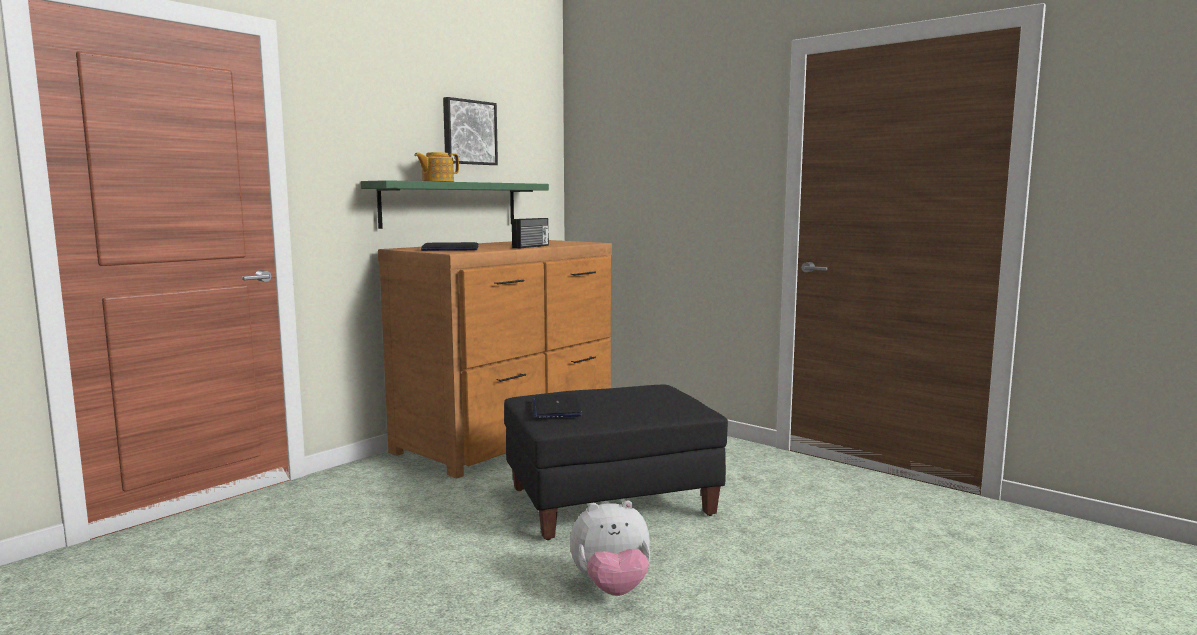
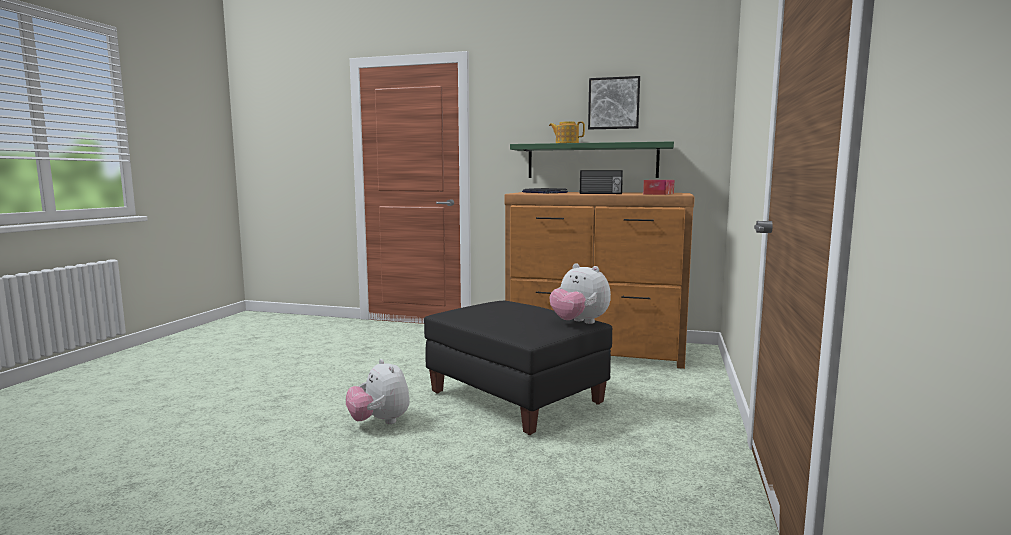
camera: 65 degrees right, 0 degrees up
(556, 408) = (481, 308): laptop -> none
(566, 243) = (658, 194): none -> tissue box
(661, 389) = (579, 323): none -> plush toy

